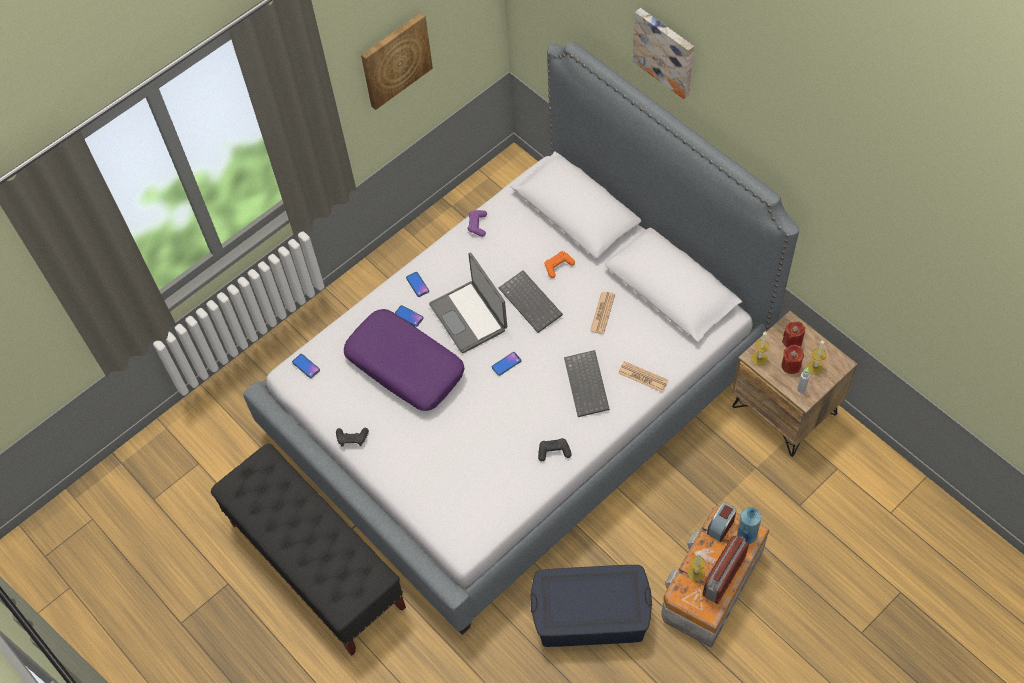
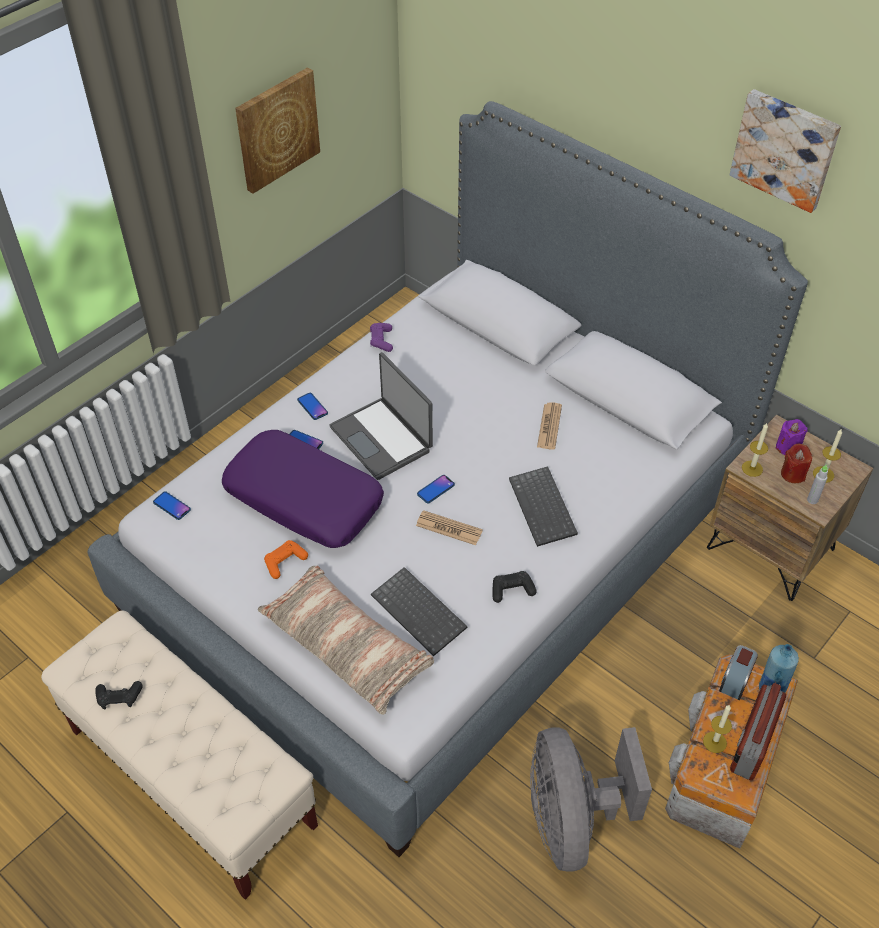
camera: 10 degrees left, 10 degrees down
(317, 566) = (193, 778): black bench -> beige bench
(352, 438) = (238, 590): black game controller -> black game controller (119, 698)
(428, 488) = (347, 646): none -> pillow
(532, 302) = (459, 419): keyboard -> keyboard (420, 612)
(558, 266) = (486, 379): orange game controller -> orange game controller (285, 562)
(591, 617) = (572, 819): blue storage box -> grey fan
(643, 377) = (613, 495): newspaper -> newspaper (449, 528)
(665, 51) = (620, 76): picture -> picture (785, 149)
(792, 341) = (788, 447): red candle -> purple candle

